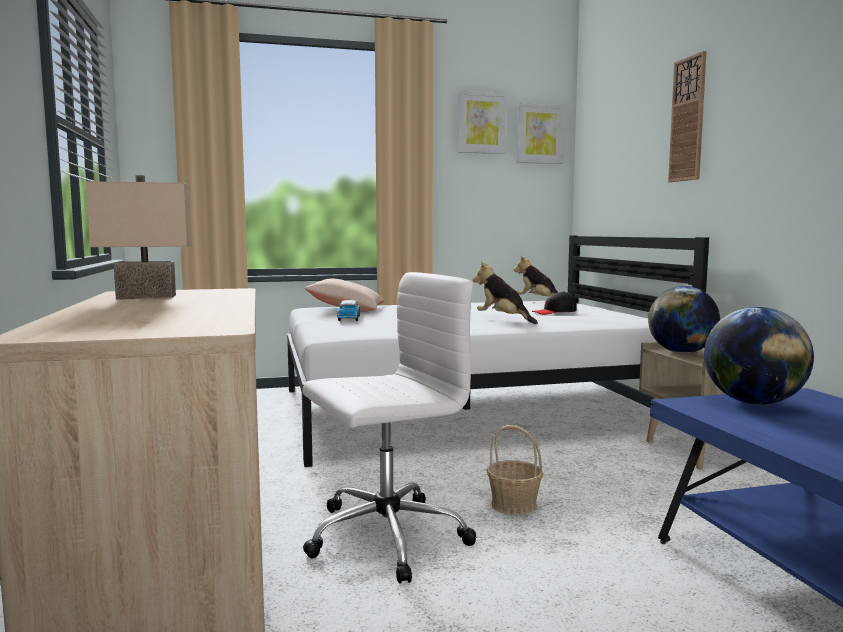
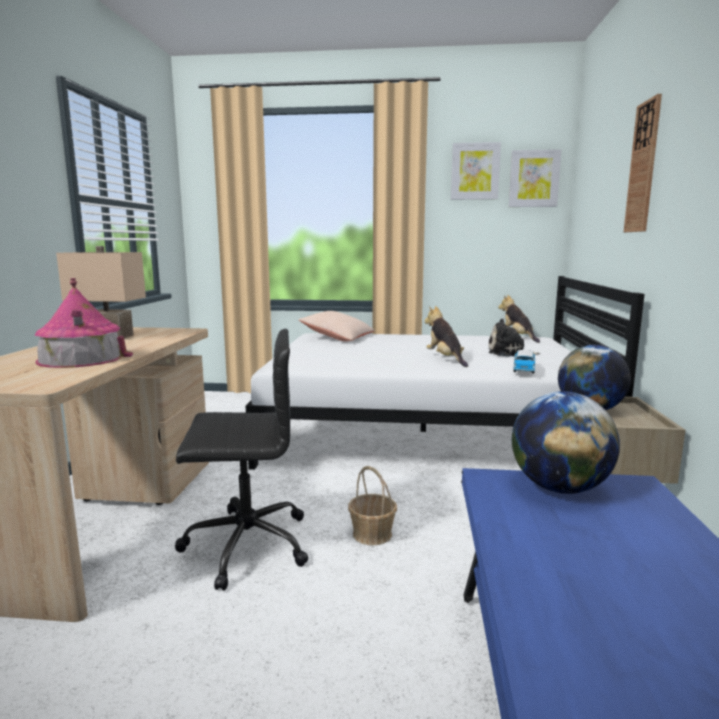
camera: 20 degrees right, 5 degrees up
(181, 311) = (82, 358): none -> toy house
(349, 319) = (322, 348): toy car -> toy car (523, 369)
(384, 537) = (245, 544): white office chair -> black office chair
(554, 312) = (509, 353): black cap -> plush toy

